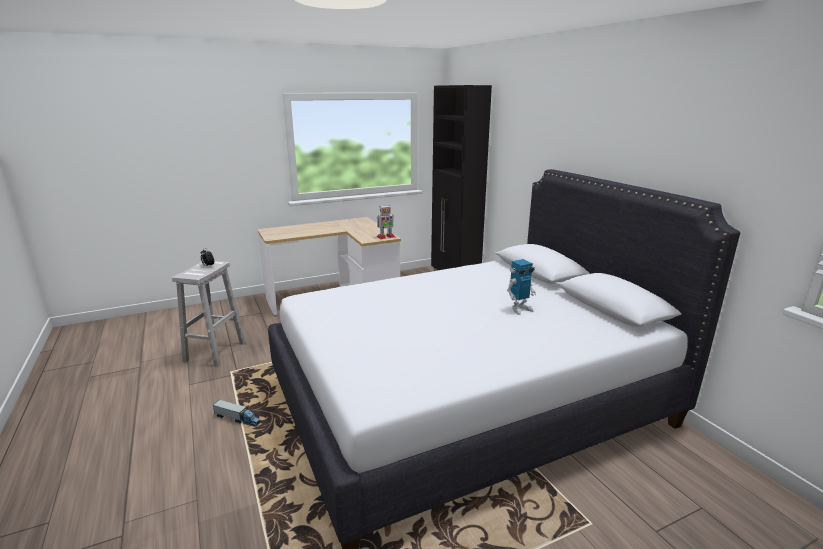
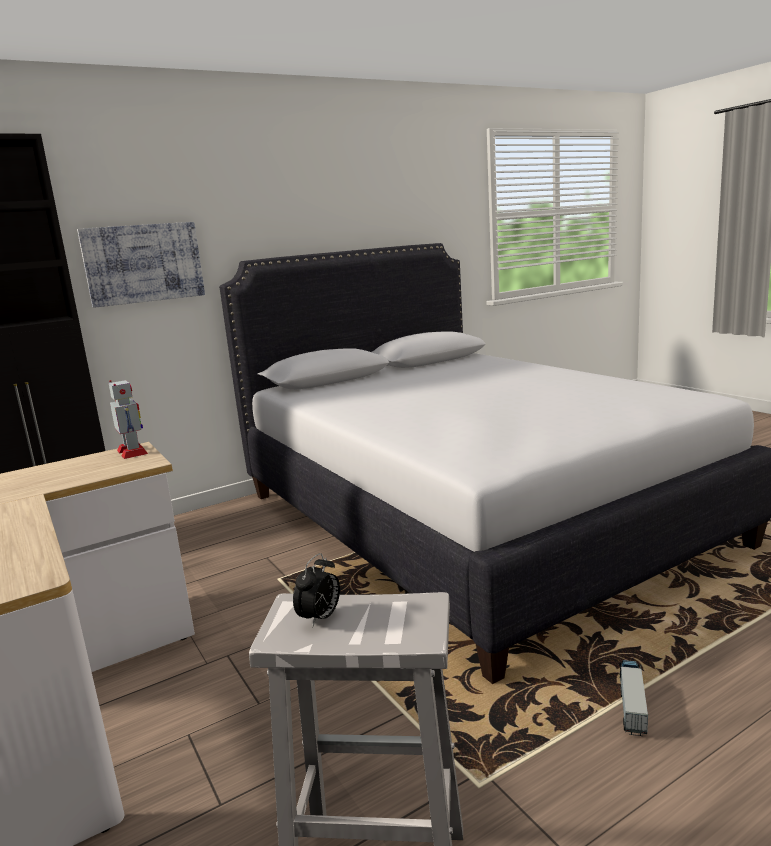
camera: 95 degrees left, 5 degrees down
(515, 157) = (143, 263): none -> picture
(519, 309) = (450, 379): toy robot -> none

